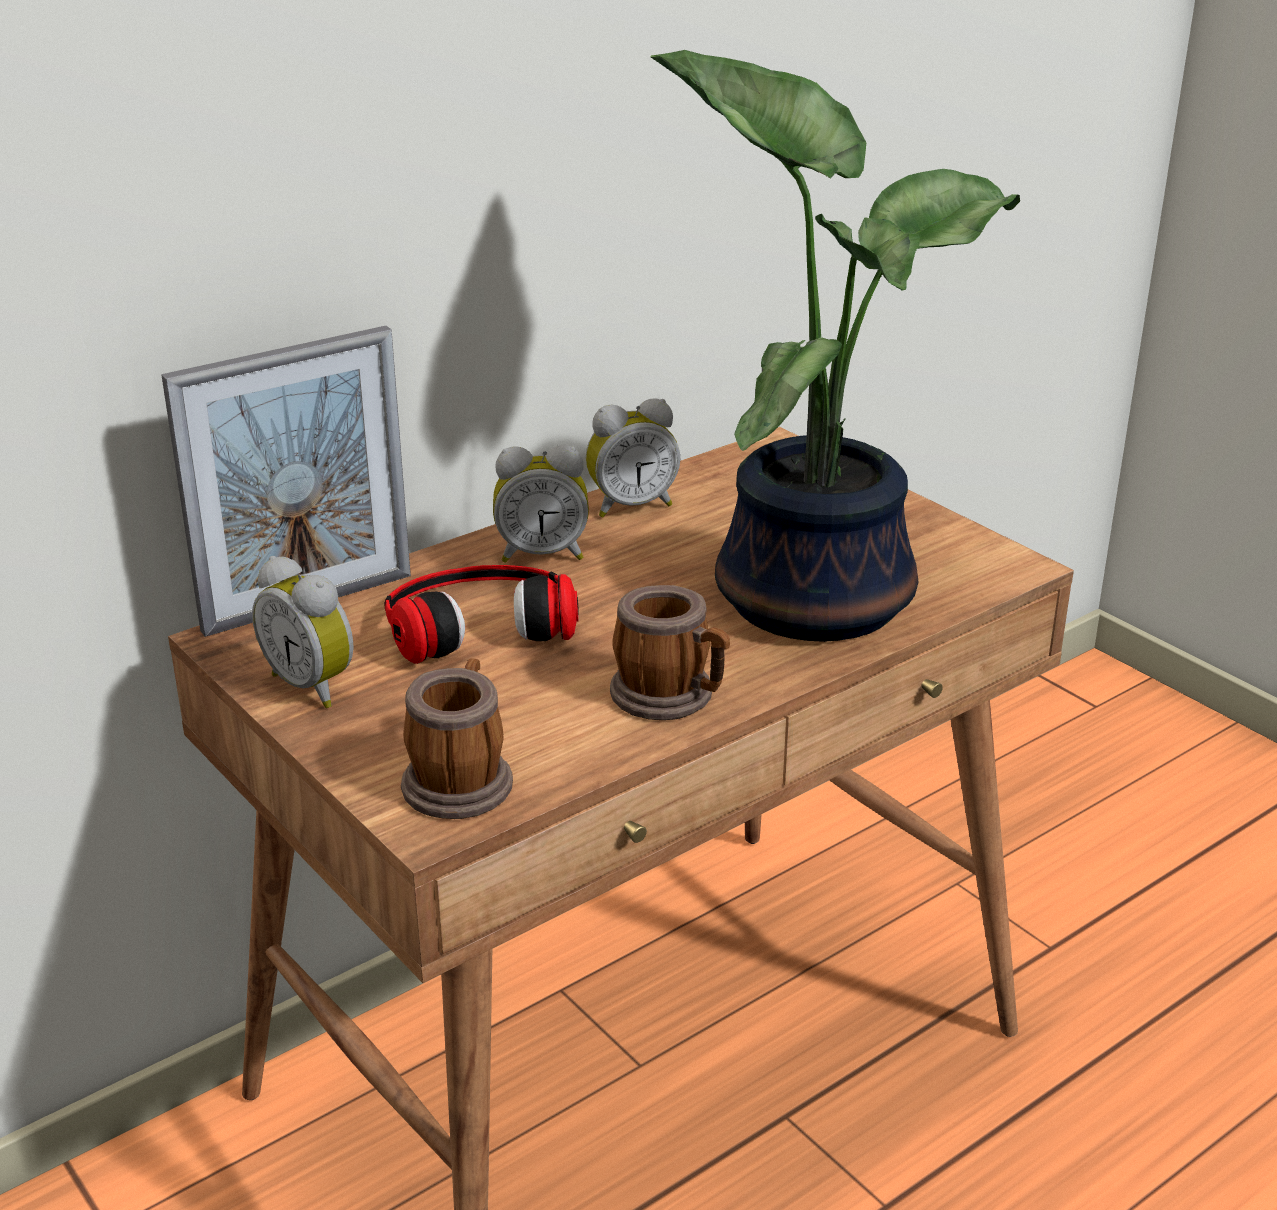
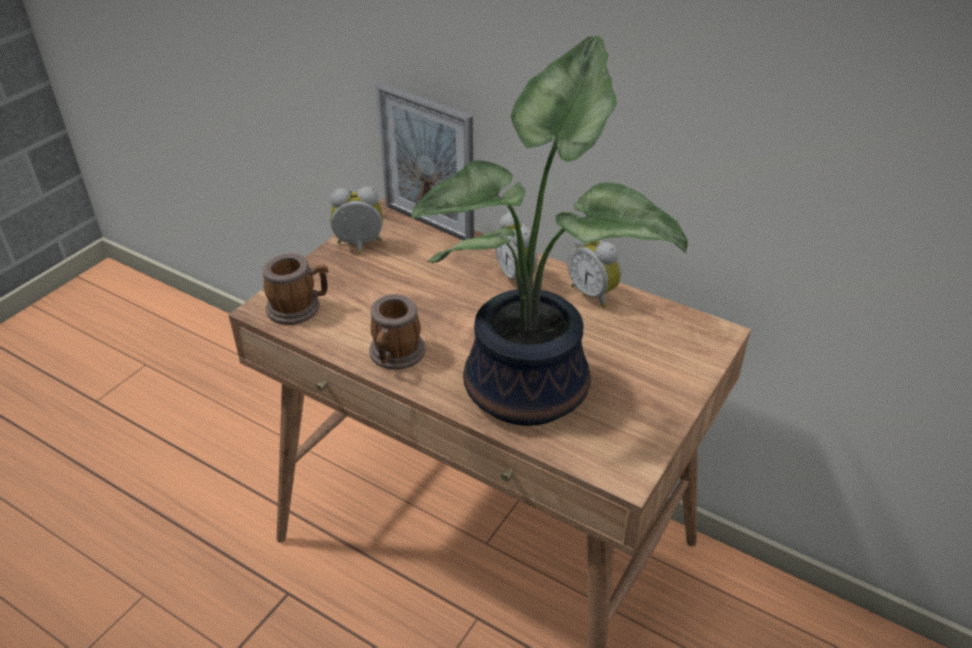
camera: 70 degrees right, 10 degrees up
(314, 685) = (359, 246): alarm clock -> alarm clock turned 60 degrees clockwise
(478, 620) = (438, 275): headphones -> none

